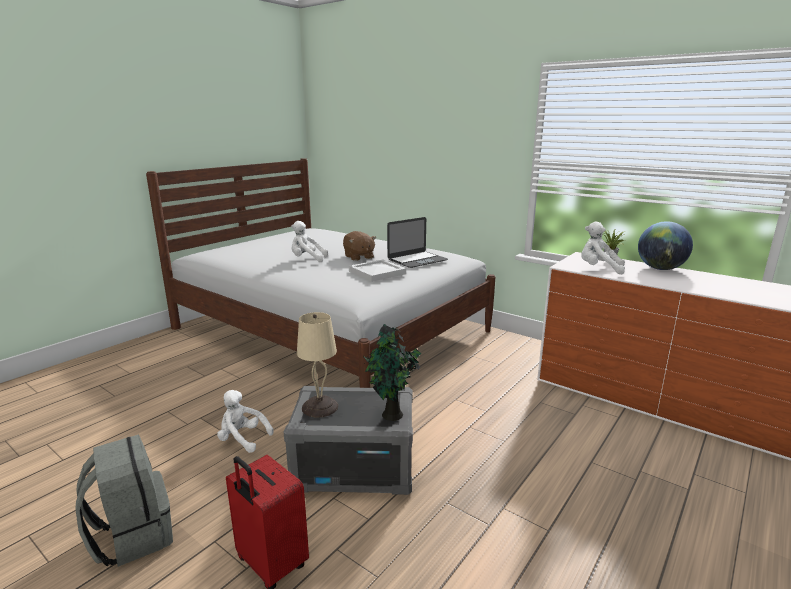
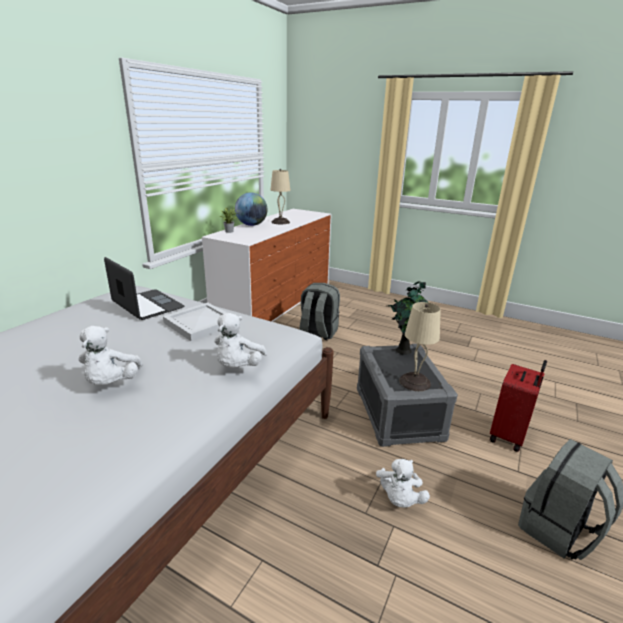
camera: 100 degrees left, 5 degrees up
(358, 257) = (117, 341): brown plush toy -> none
(563, 430) = (318, 332): none -> grey backpack
(598, 269) = (254, 235): white plush toy -> white plush toy (238, 367)
(703, 283) = (280, 222): none -> beige table lamp

